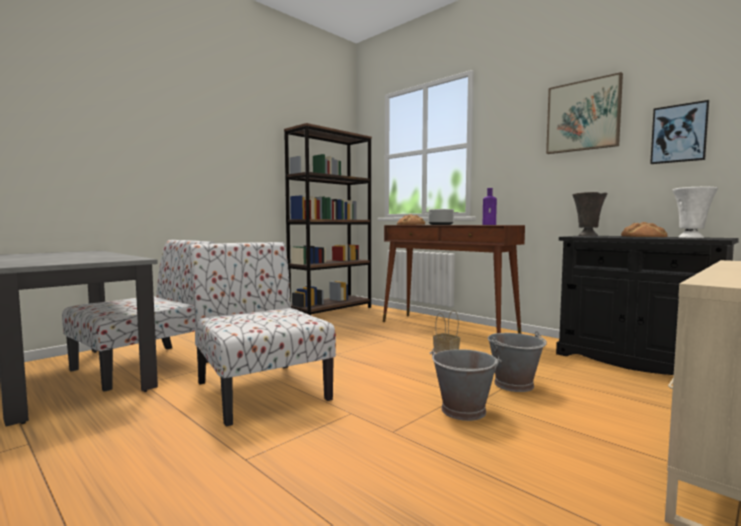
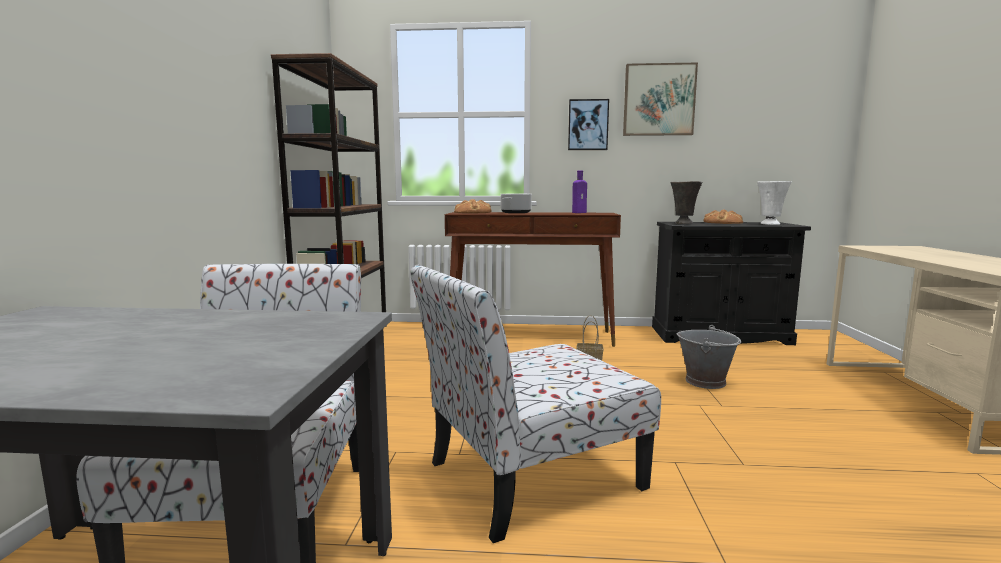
camera: 40 degrees left, 5 degrees up
(260, 389) = (530, 477): chair -> chair turned 45 degrees counterclockwise
(464, 411) = (735, 420): grey bucket -> none
(679, 133) = (740, 129): picture -> picture (588, 125)

